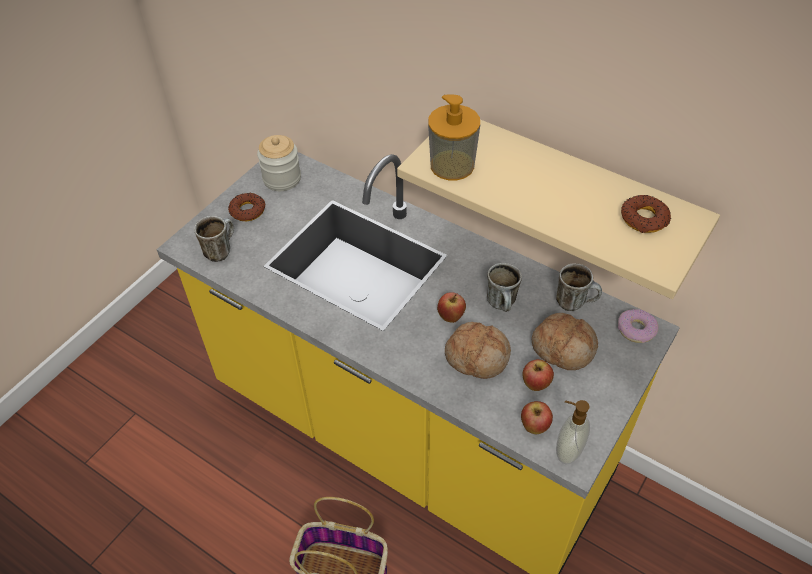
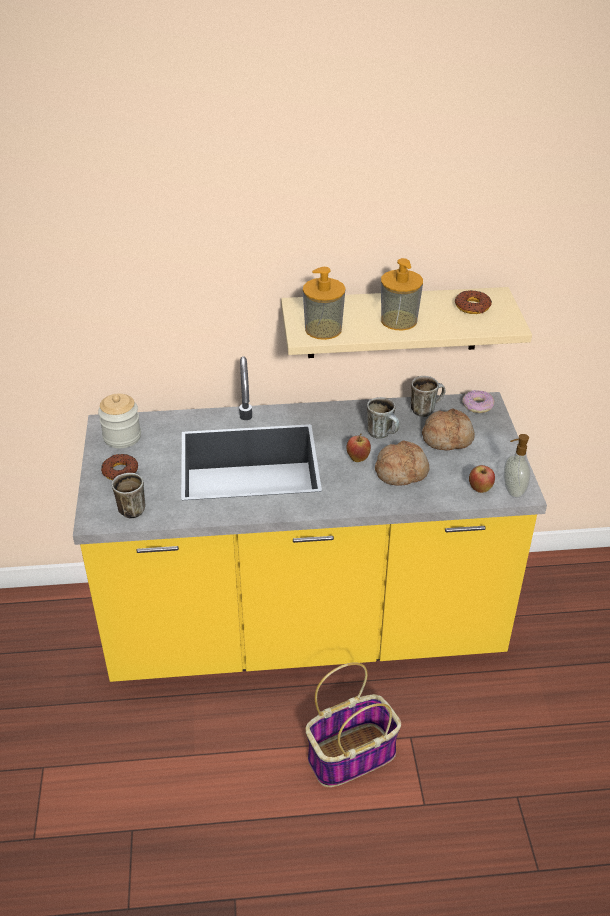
camera: 40 degrees left, 10 degrees down
(535, 385) = (454, 467): apple -> none
(540, 194) = (399, 320): none -> soap dispenser

